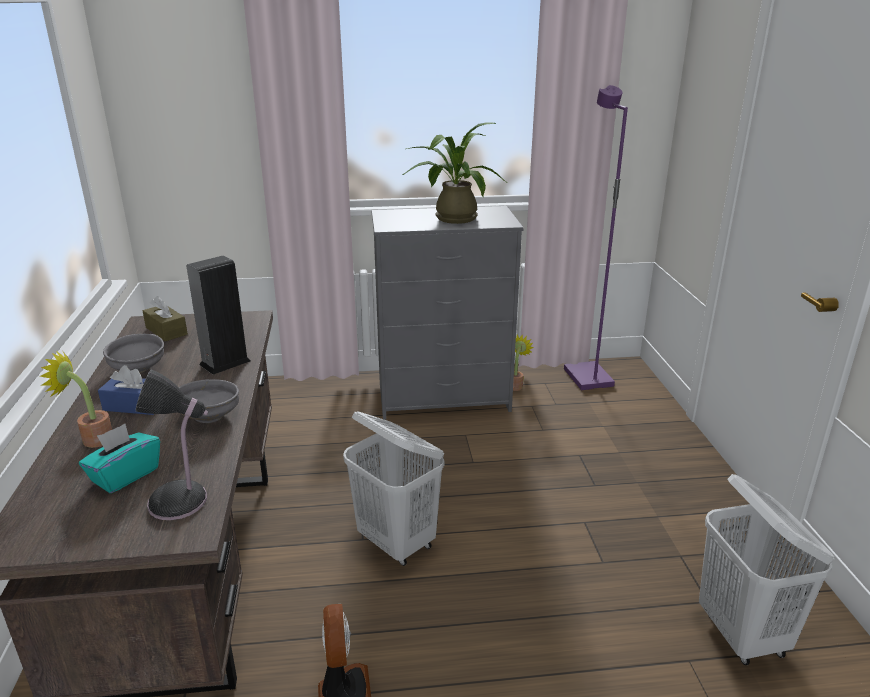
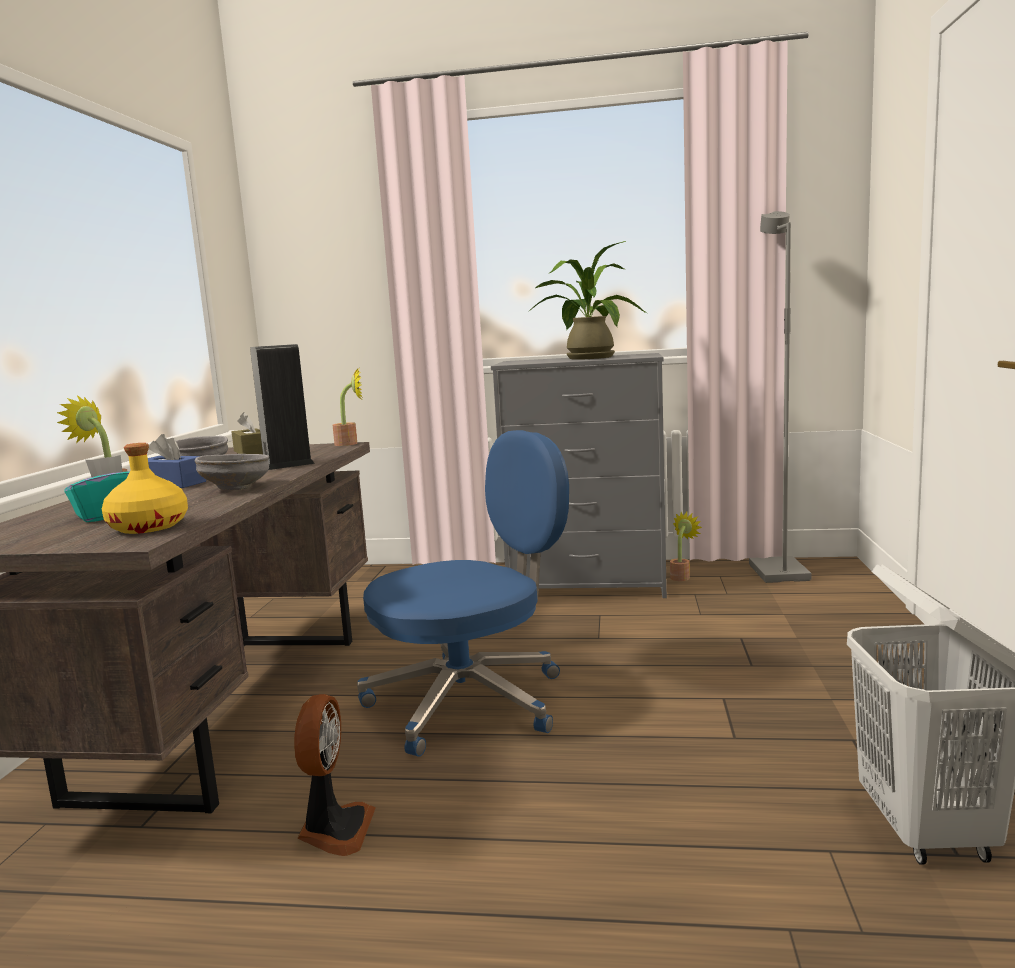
camera: 15 degrees right, 15 degrees down
(182, 501) = (149, 527): table lamp -> yellow bottle
(257, 314) = (351, 443): none -> potted plant
(397, 543) = (470, 701): white laundry basket -> blue office chair
(586, 378) = (777, 573): purple floor lamp -> grey floor lamp

